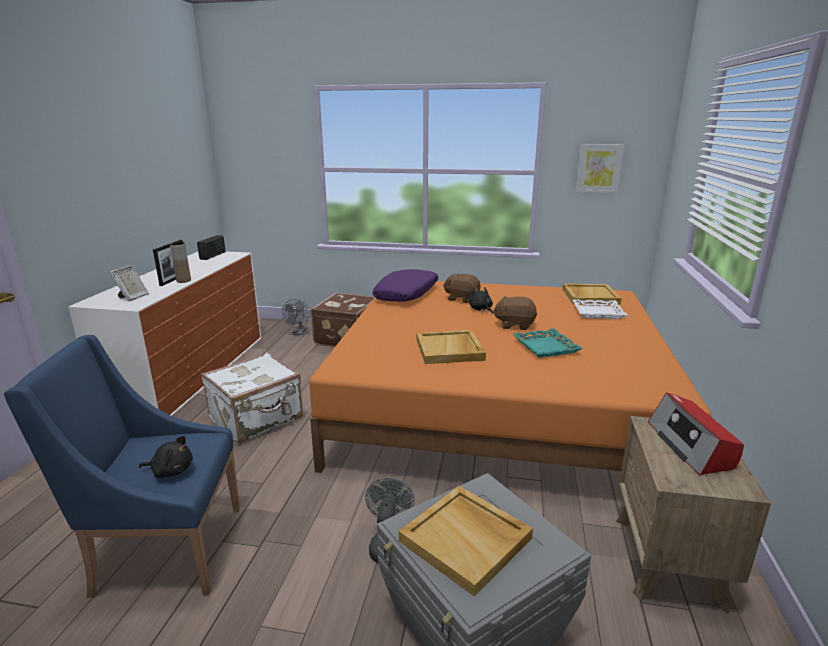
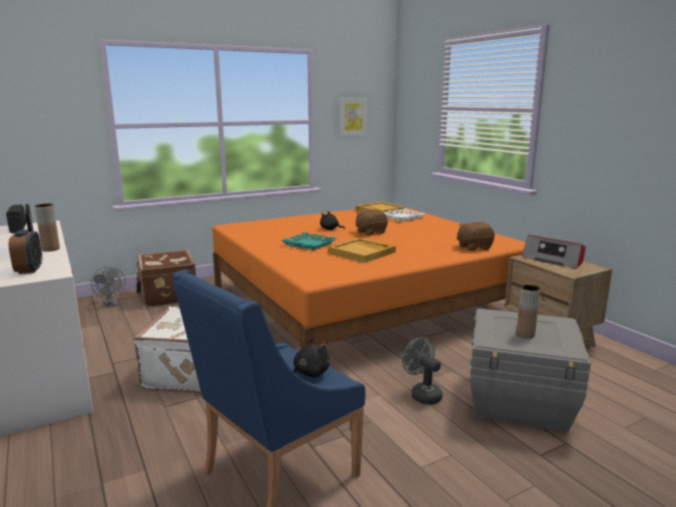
camera: 40 degrees left, 5 degrees down
(132, 297) = (29, 270): picture frame -> alarm clock
(407, 294) = (255, 231): purple pillow -> none
(462, 298) = (303, 226): brown plush toy -> brown plush toy (474, 247)
(466, 540) = (525, 334): beige tray -> brown vase
(545, 347) = (412, 238): turquoise tray -> turquoise tray (308, 244)

